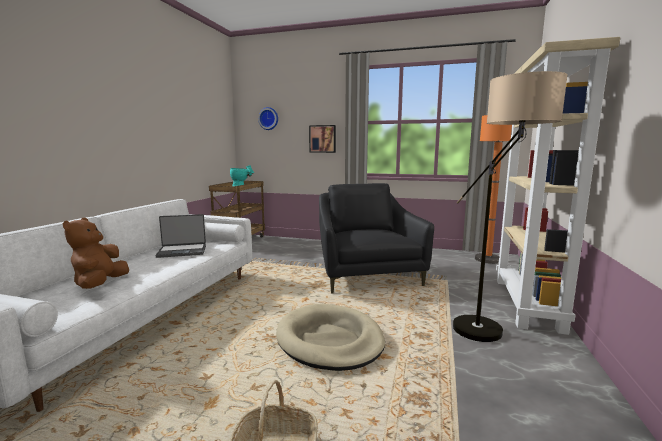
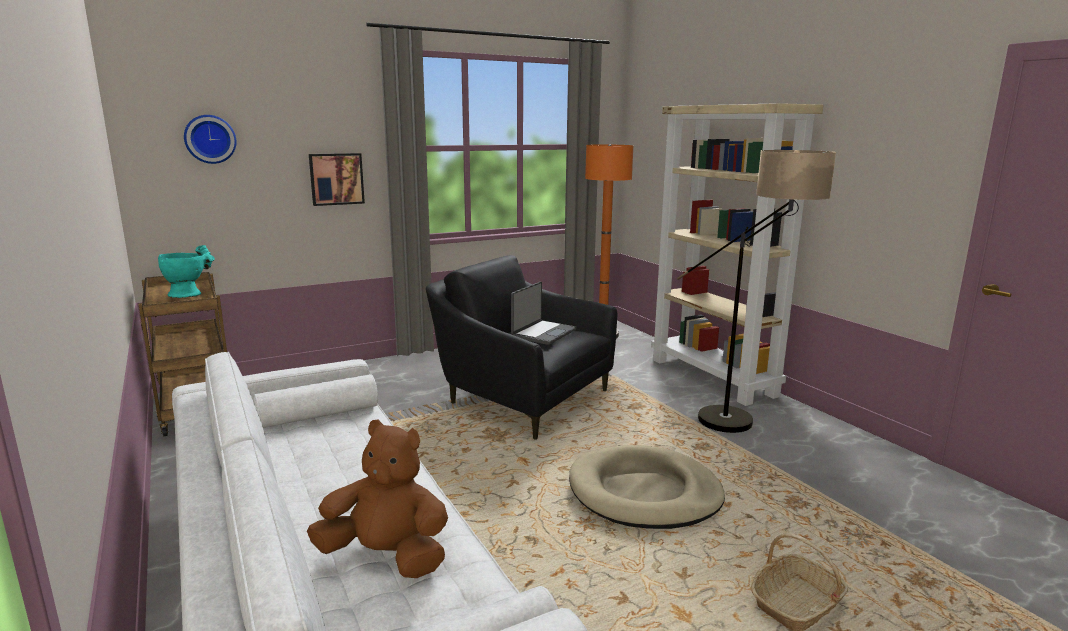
camera: 45 degrees left, 5 degrees up
(100, 284) = (386, 557): brown plush toy -> brown plush toy turned 150 degrees clockwise
(182, 251) = (337, 454): laptop -> laptop (543, 333)

